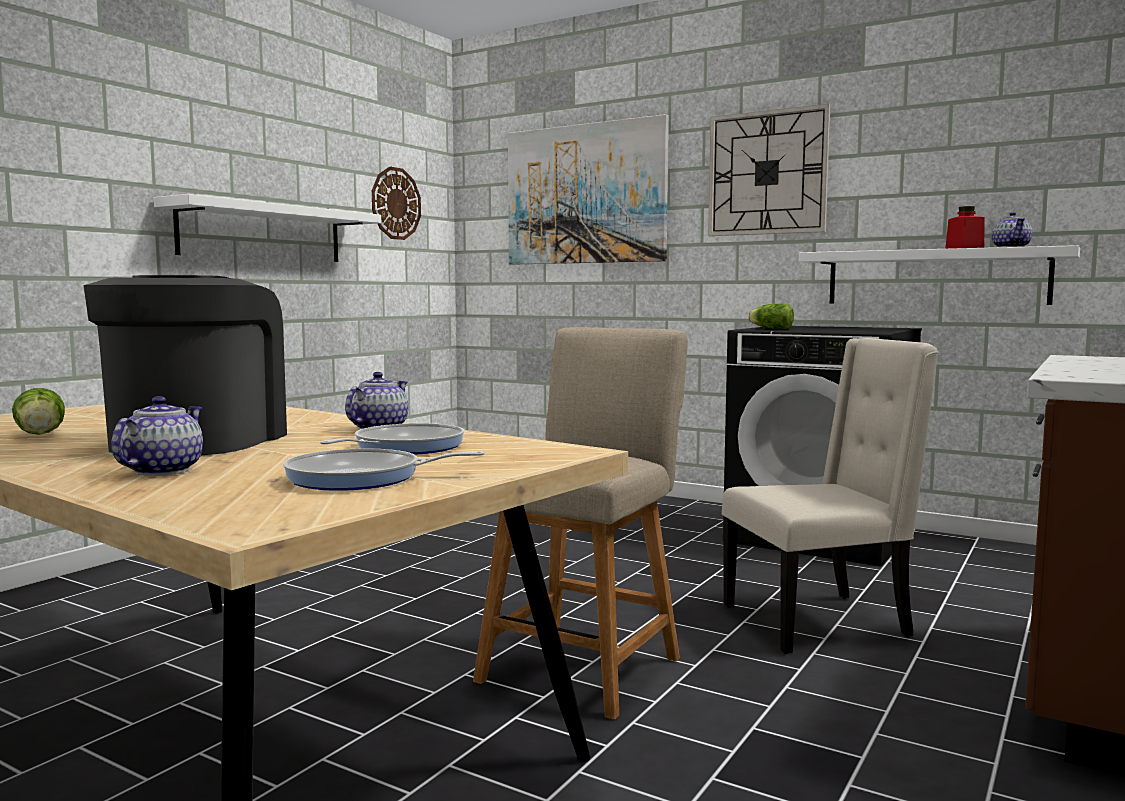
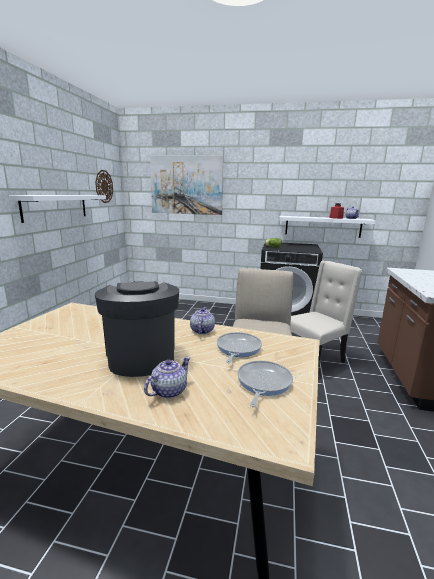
camera: 20 degrees left, 10 degrees up
(40, 435) = (51, 359): lettuce -> none
(161, 471) = (168, 391): teapot -> teapot turned 45 degrees clockwise
(361, 478) = (263, 383): frying pan -> frying pan turned 135 degrees clockwise
(767, 173) = (263, 183): wall clock -> none

